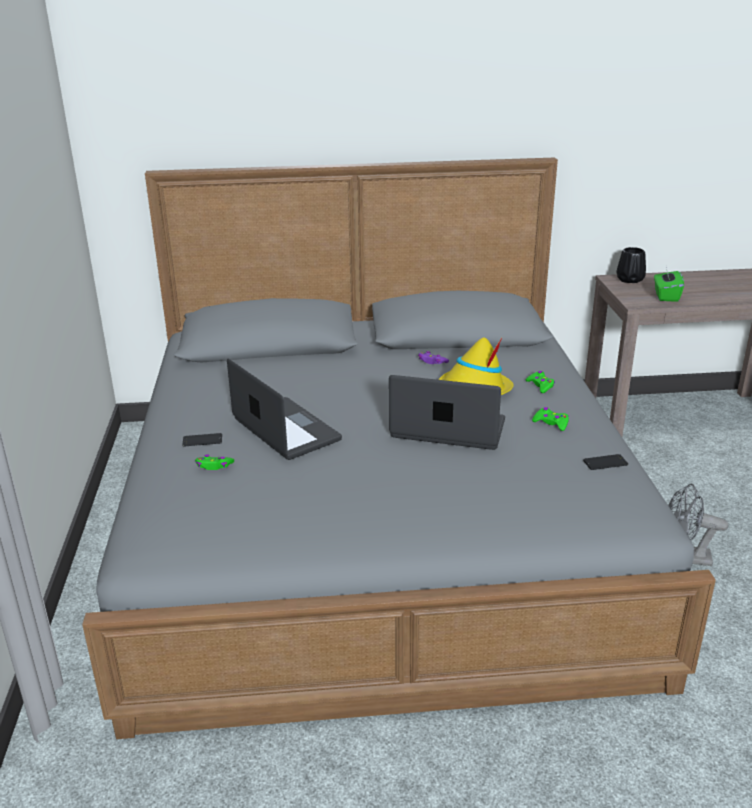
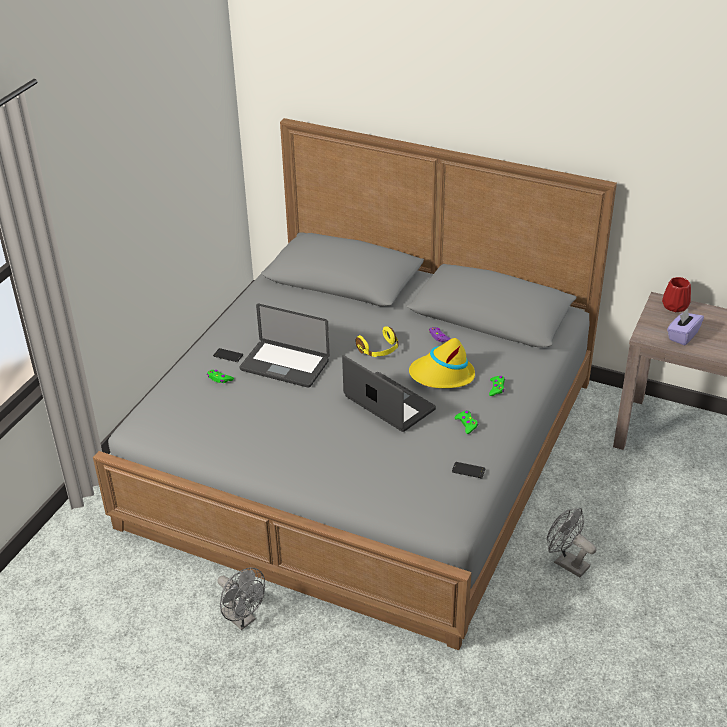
camera: 30 degrees right, 10 degrees up
(286, 430) = (284, 365): laptop -> laptop turned 120 degrees clockwise
(381, 387) = (379, 350): none -> yellow headphones
(400, 779) = (242, 619): none -> grey fan
(630, 279) = (675, 306): black vase -> red vase
(666, 296) = (682, 336): green tissue box -> purple tissue box

